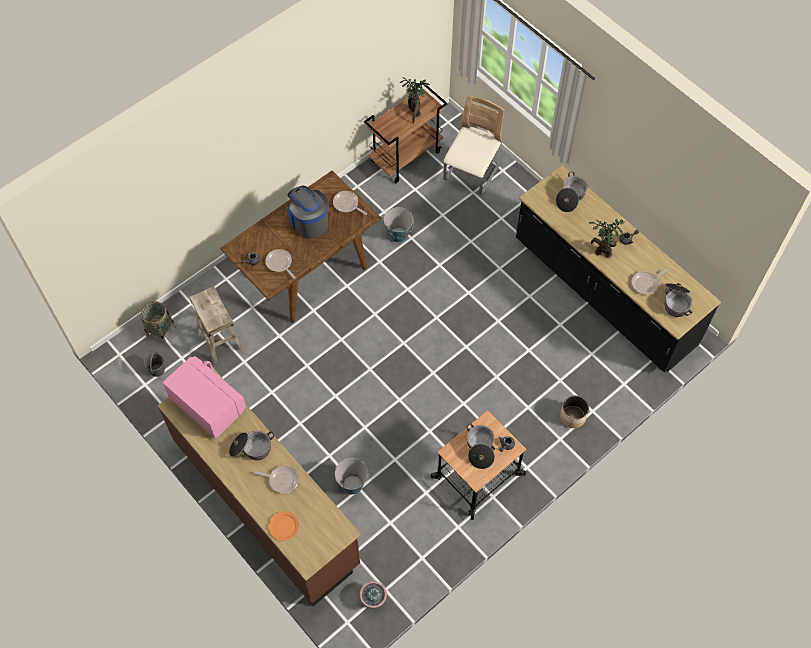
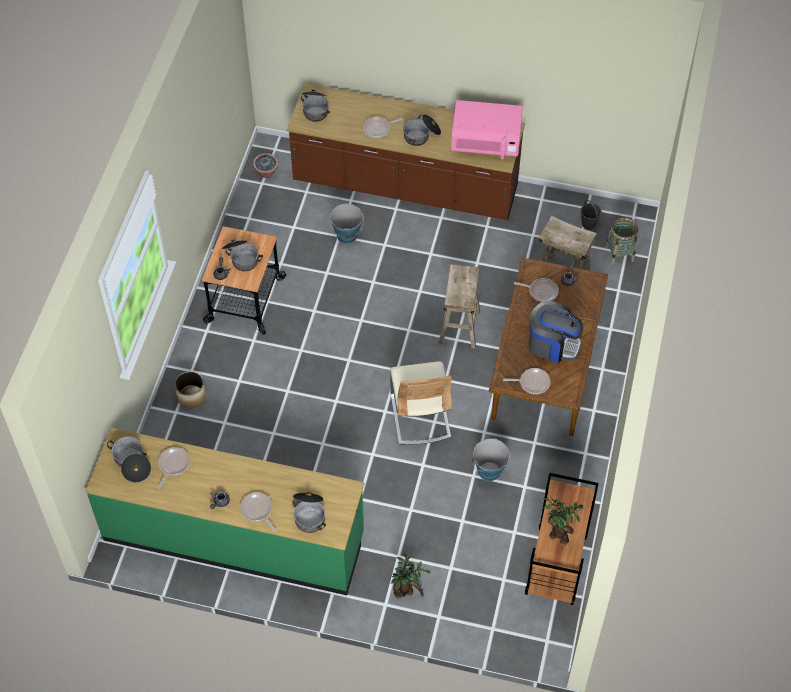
camera: 145 degrees right, 5 degrees down
(283, 526) = (349, 103): orange plate -> none
(319, 540) = (315, 109): none -> cooking pot
(331, 348) = (459, 326): none -> beige stool
(472, 173) = (469, 591): beige chair -> beige chair (420, 416)
(601, 252) = (239, 472): potted plant -> potted plant (406, 593)
(603, 293) = (234, 536): black counter -> green counter
(604, 219) = (257, 510): none -> frying pan

